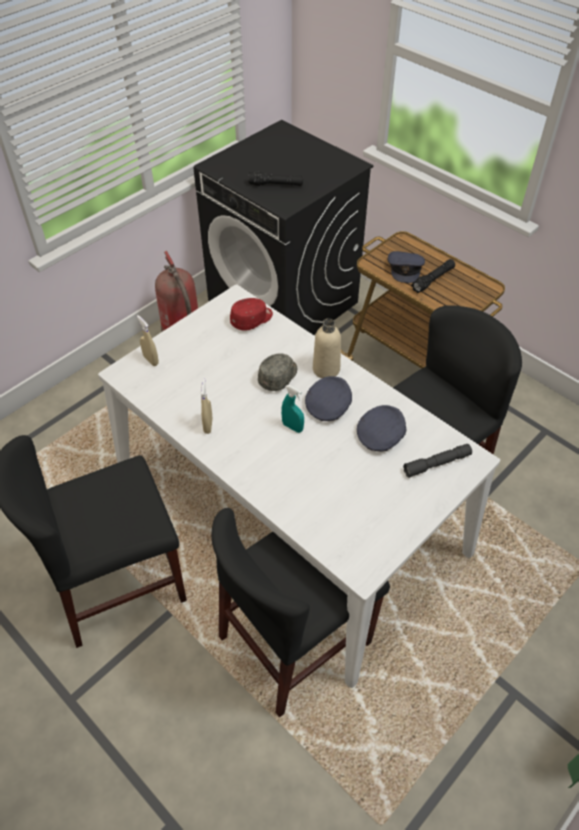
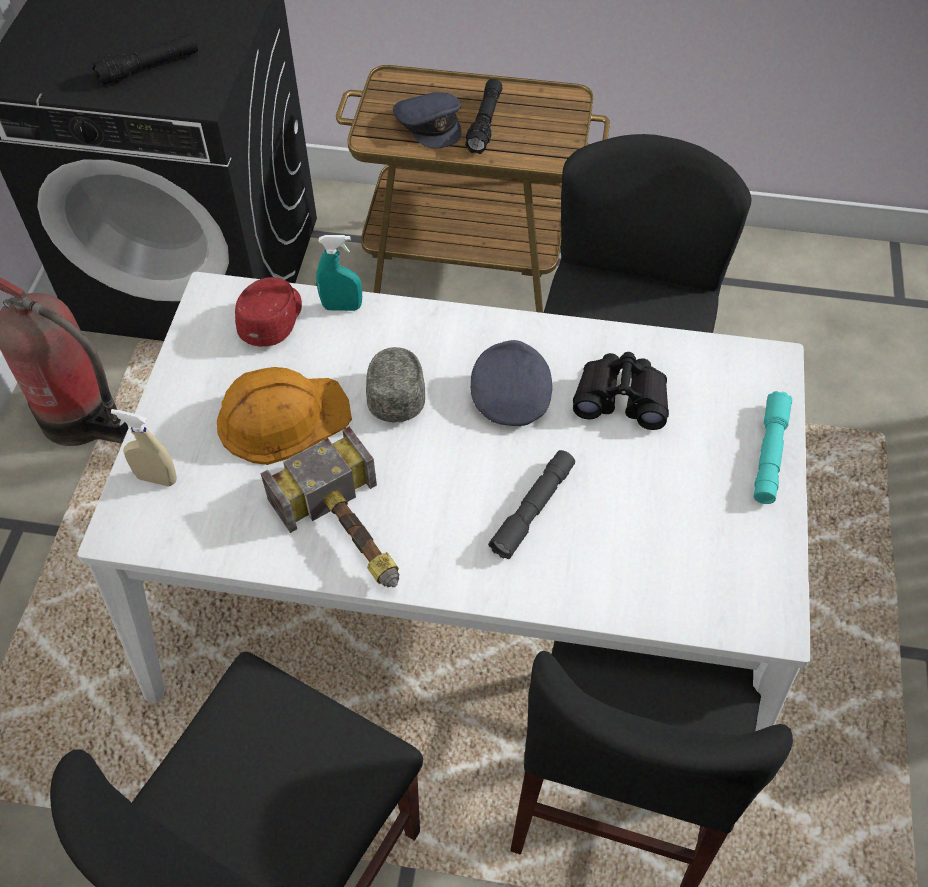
camera: 35 degrees left, 5 degrees up
(208, 425) = (352, 535): beige spray bottle -> hammer
(221, 362) = (282, 417): none -> orange hard hat
(292, 427) = (486, 460): turquoise spray bottle -> turquoise spray bottle (342, 307)
(326, 369) = (458, 340): beige bottle -> none
(381, 434) = (621, 398): grey cap -> black binoculars
(432, 499) = (769, 454): none -> turquoise flashlight
(437, 464) = (731, 398): grey flashlight -> grey flashlight (533, 509)

